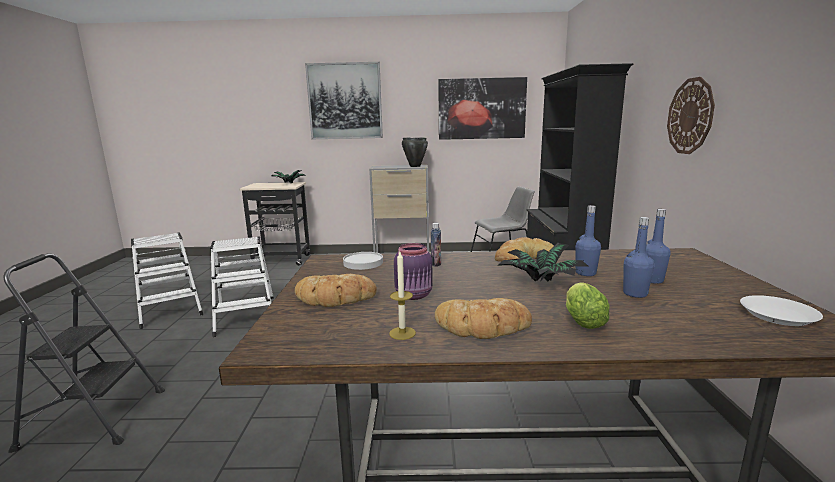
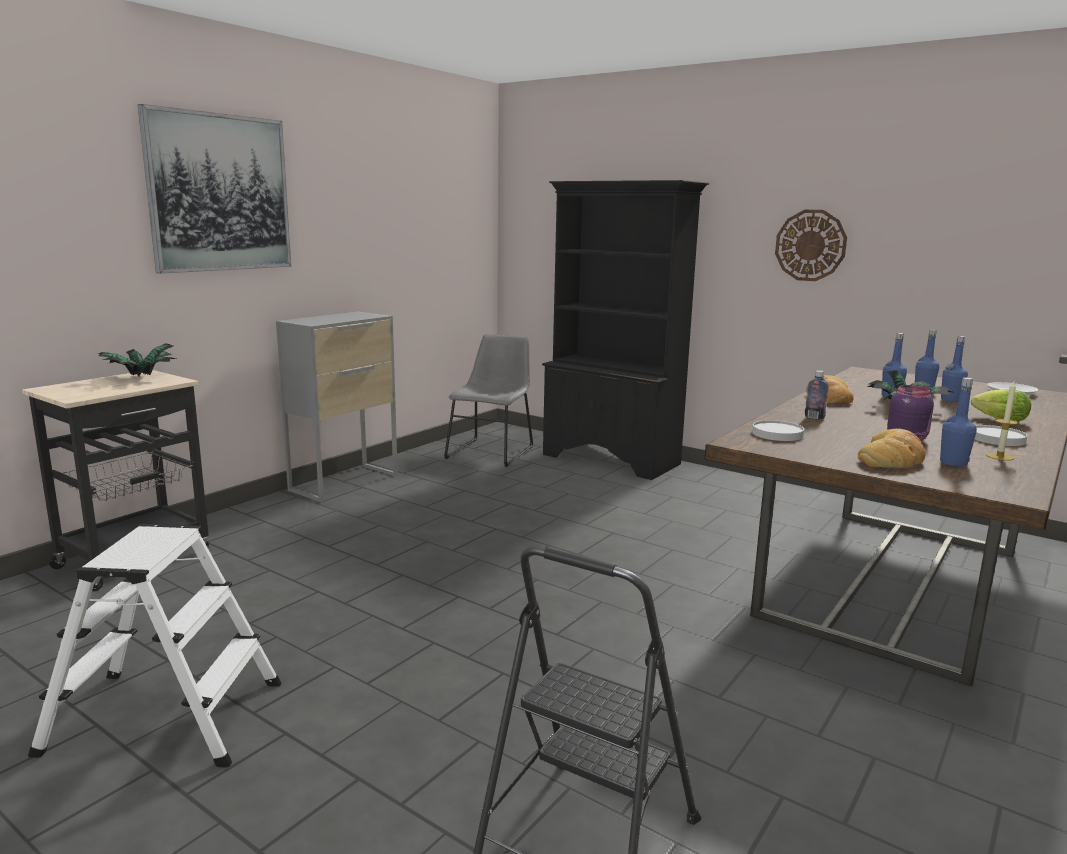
camera: 55 degrees left, 0 degrees up
(246, 315) = (360, 642): white step ladder -> none
(348, 318) = (953, 463): none -> blue bottle
(414, 166) = (362, 316): black cooking pot -> none
(481, 109) = (419, 216): picture -> none
(483, 326) = (996, 438): bread -> white plate

